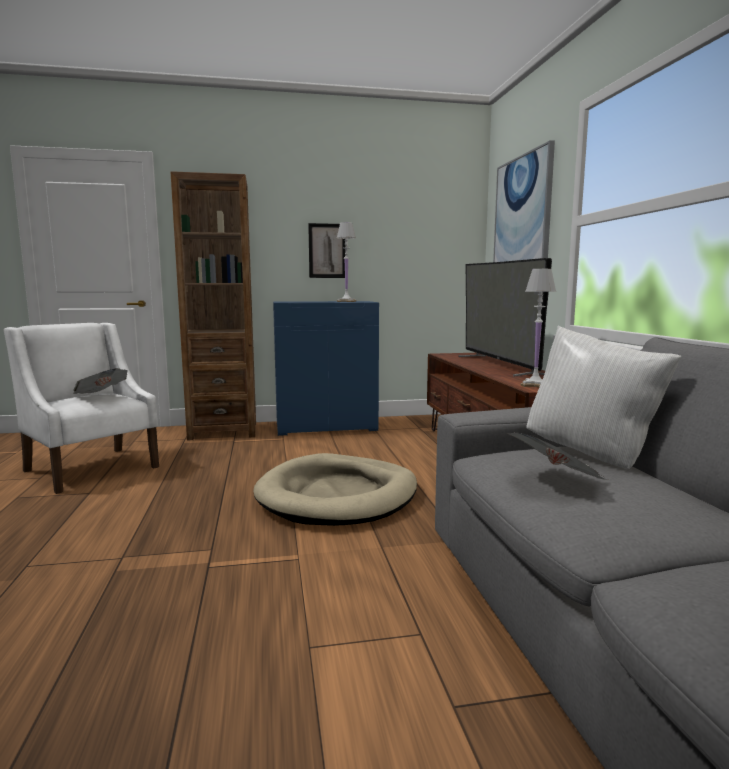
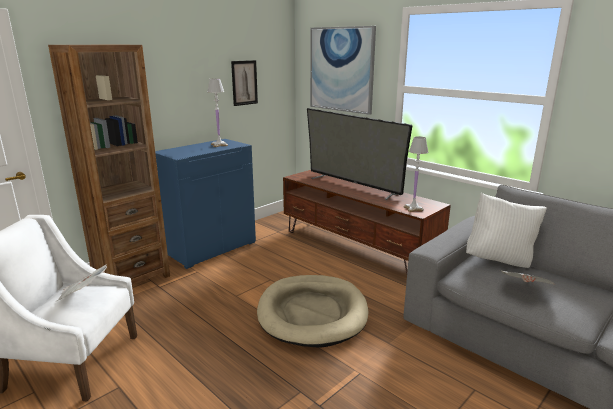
camera: 35 degrees left, 10 degrees up
(327, 251) = (189, 99): picture -> picture (244, 83)

